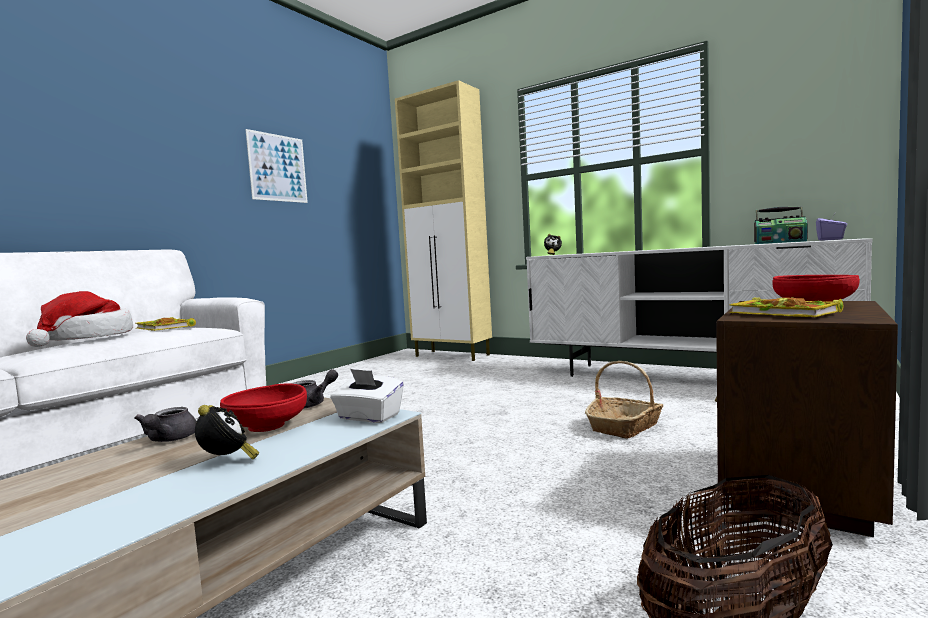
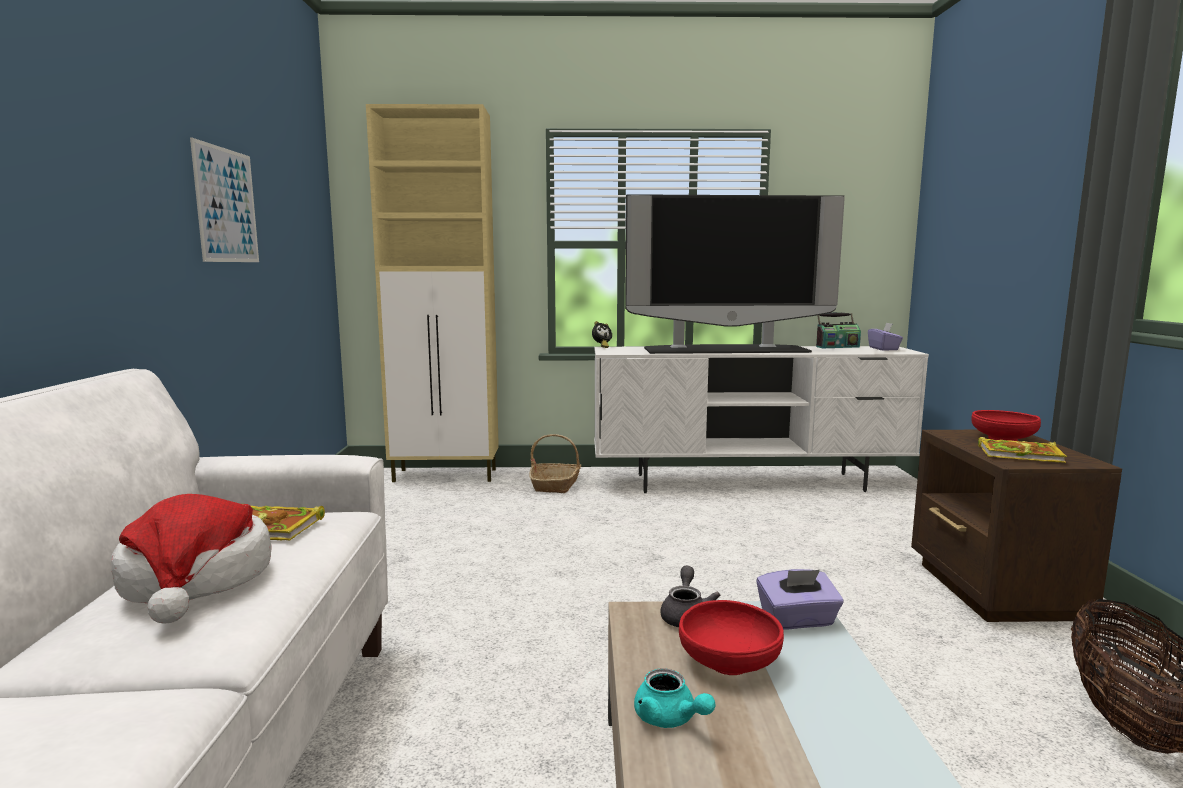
camera: 35 degrees left, 5 degrees up
(168, 440) = (670, 719): grey teapot -> turquoise teapot
(227, 462) = (826, 724): alarm clock -> none
(368, 417) = (797, 620): white tissue box -> purple tissue box
(625, 426) = (794, 552): basket -> basket (556, 485)
(647, 249) = (725, 350): none -> television

